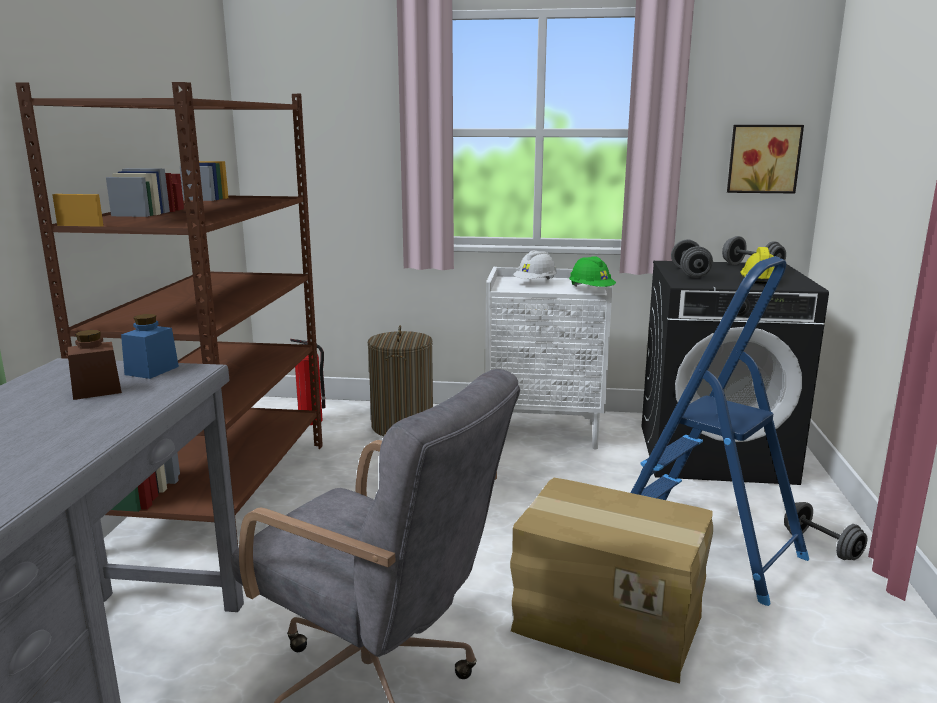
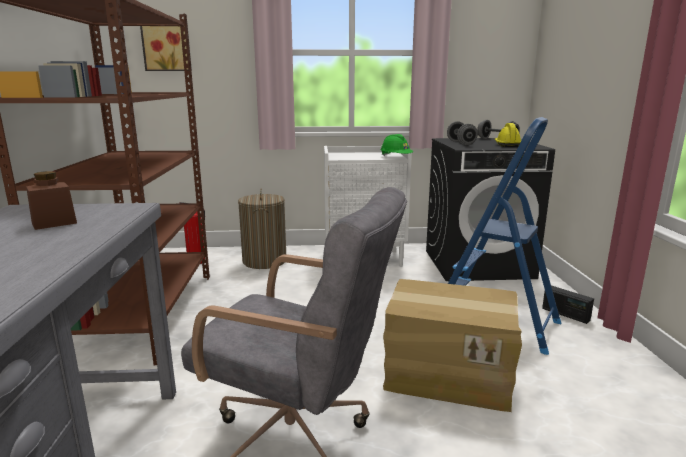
camera: 10 degrees left, 0 degrees up
(152, 370) = (97, 208): blue jar -> none
(535, 283) = (356, 155): white hard hat -> none
(763, 159) = (497, 70): picture -> picture (167, 47)
(821, 546) = (565, 314): grey dumbbell -> radio

